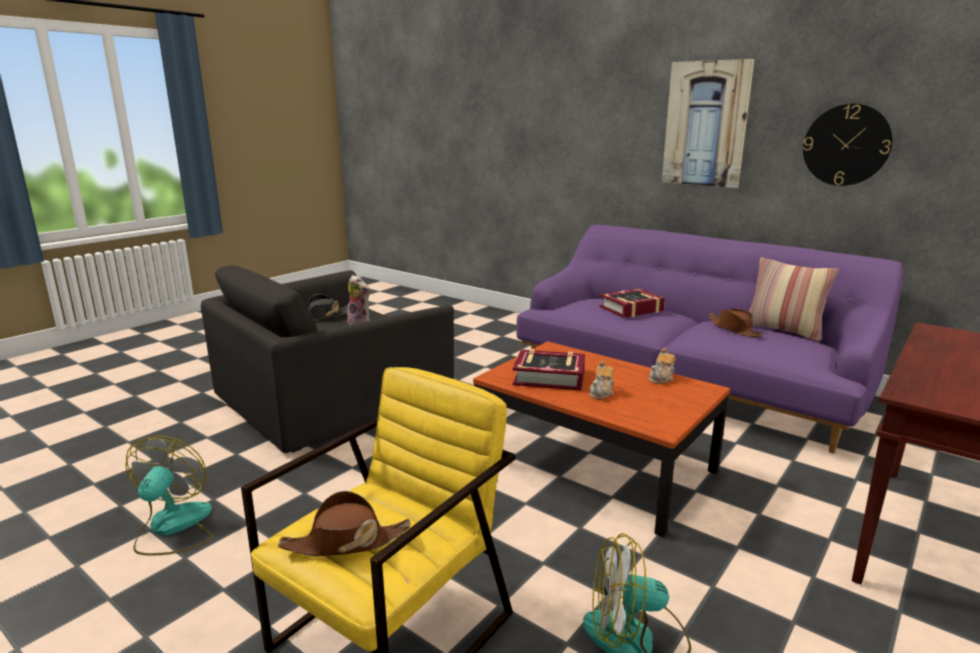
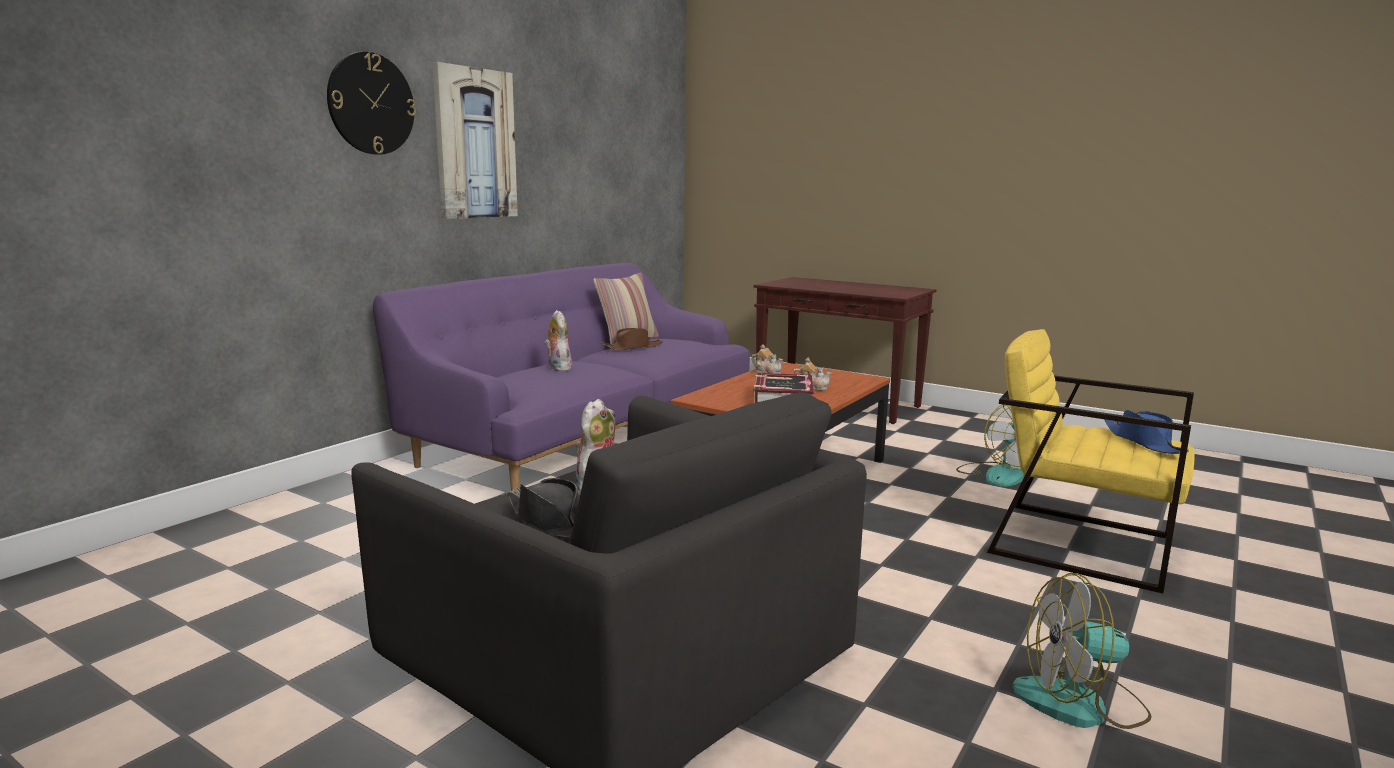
camera: 95 degrees left, 5 degrees down
(345, 542) = (1143, 442): brown hat -> blue hat
(631, 309) = (557, 368): book -> plush toy
(846, 145) = (579, 166): wall clock -> wall clock (371, 104)

